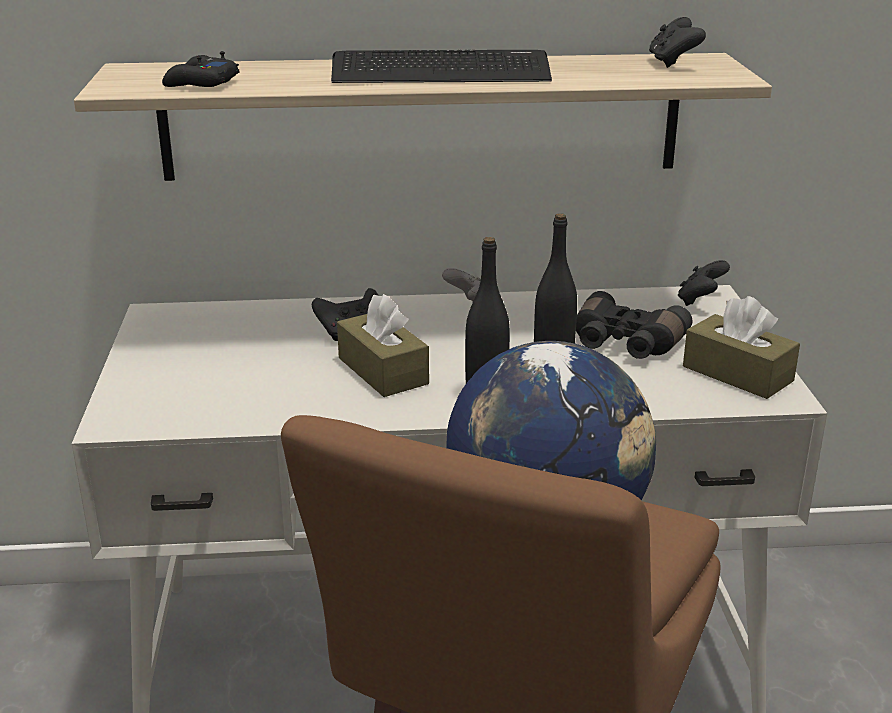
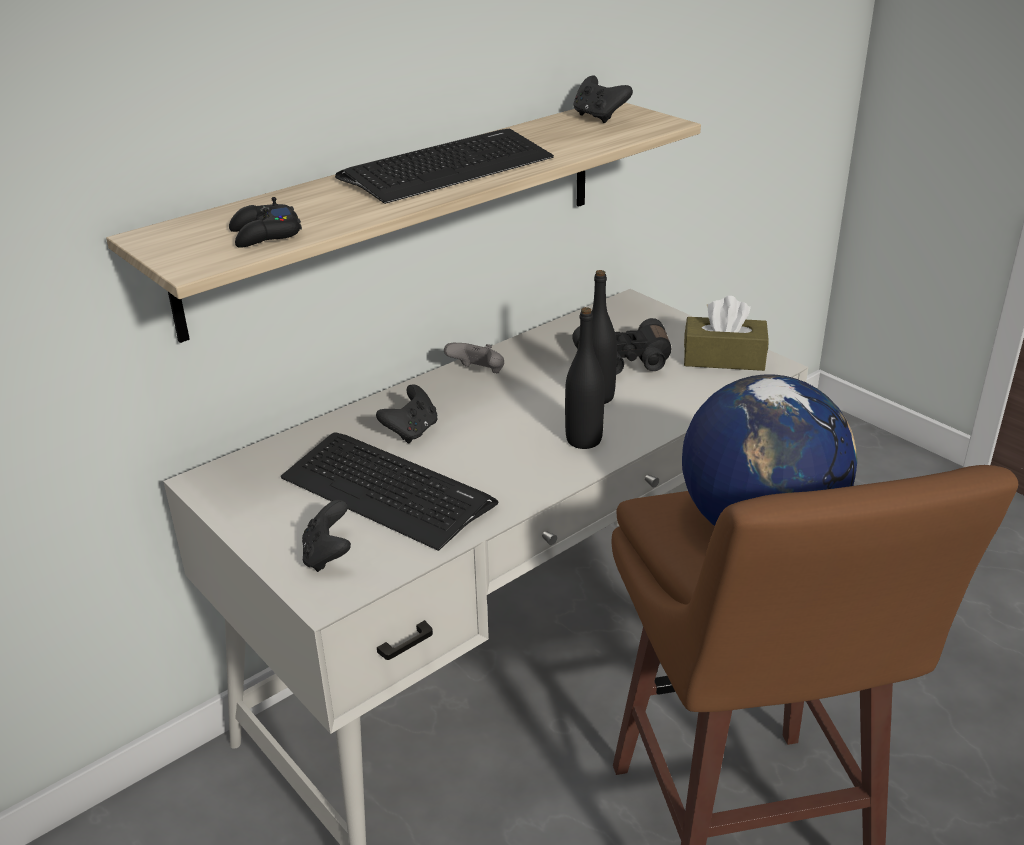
camera: 35 degrees left, 5 degrees up
(266, 368) = (387, 490): none -> keyboard
(383, 371) = (484, 454): brown tissue box -> none
(700, 301) = (628, 308): black game controller -> black game controller (328, 556)

